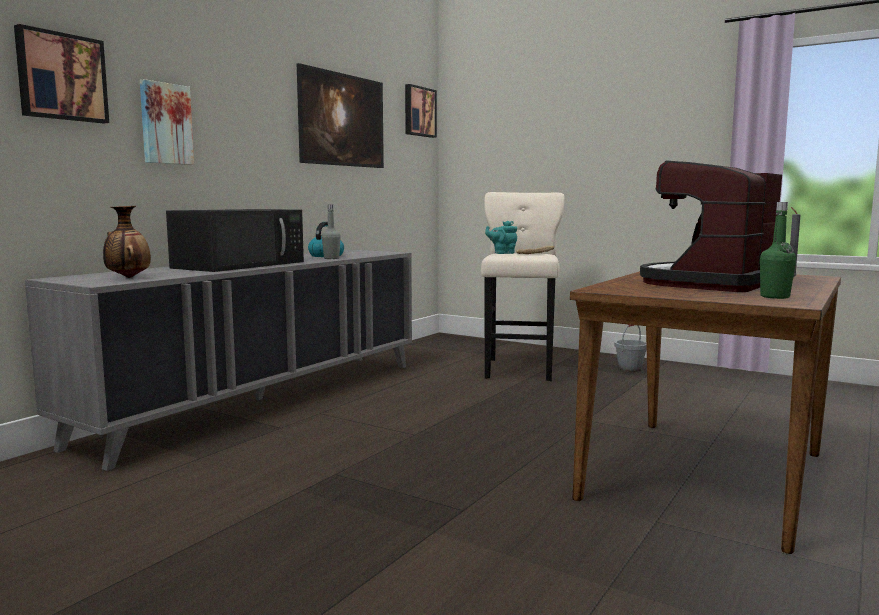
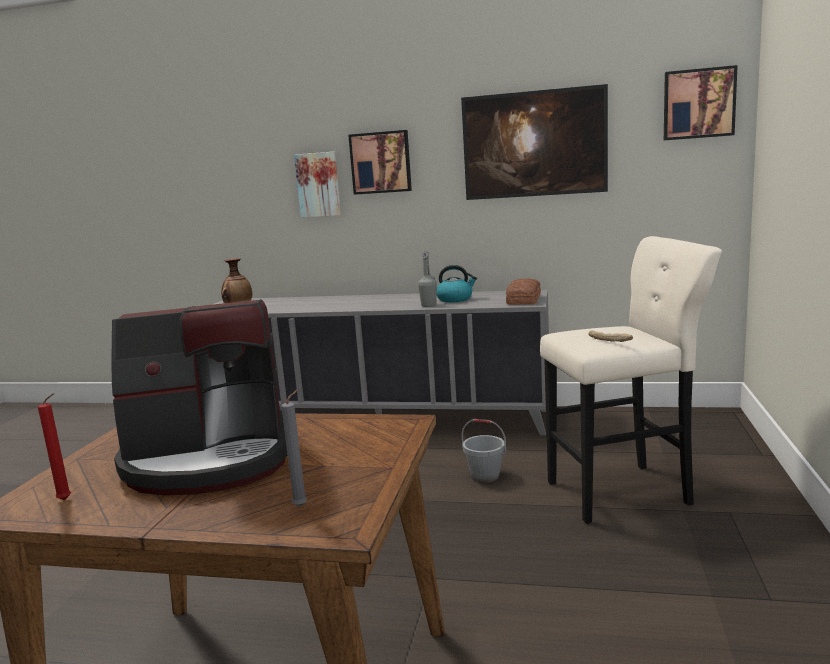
camera: 70 degrees right, 5 degrees up
(61, 77) = (241, 165): picture -> picture (381, 162)
(241, 264) = (345, 303): black microwave -> none
(376, 252) = (525, 299): none -> bread
(502, 253) = (593, 330): turquoise teapot -> none
(629, 369) = (744, 574): grey bucket -> grey bucket (485, 476)
(708, 283) = (211, 458): coffee machine -> coffee machine turned 150 degrees clockwise
(775, 297) = (66, 500): green bottle -> red candle

